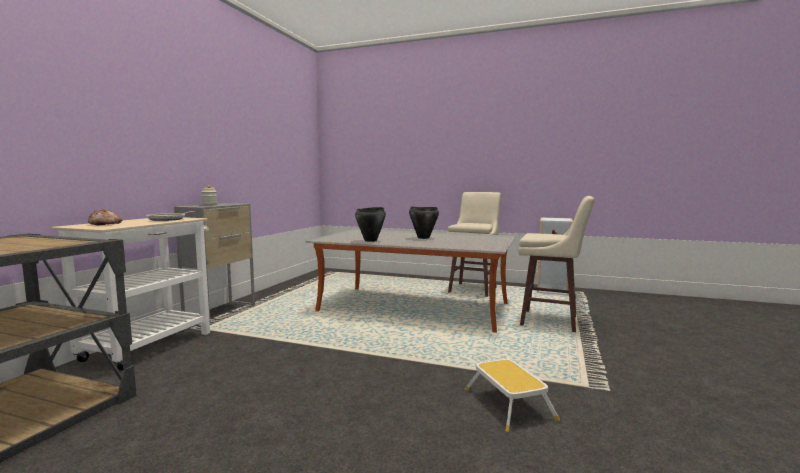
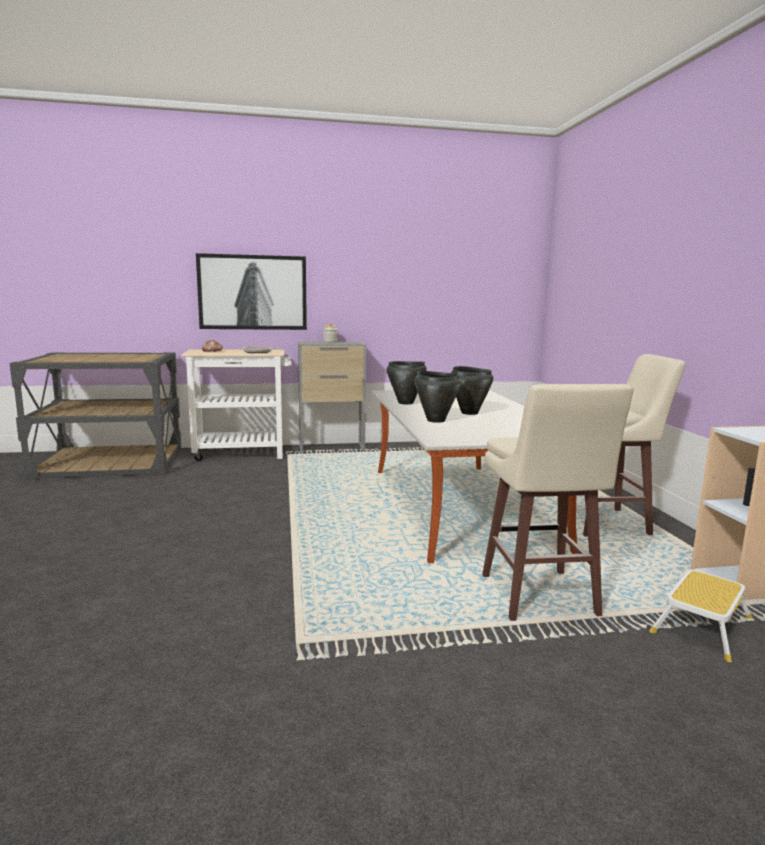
camera: 60 degrees right, 5 degrees up
(123, 151) = (252, 292): none -> picture
(436, 243) = (435, 420): none -> black cooking pot
(509, 403) = (221, 598): yellow step ladder -> yellow step ladder (702, 625)

